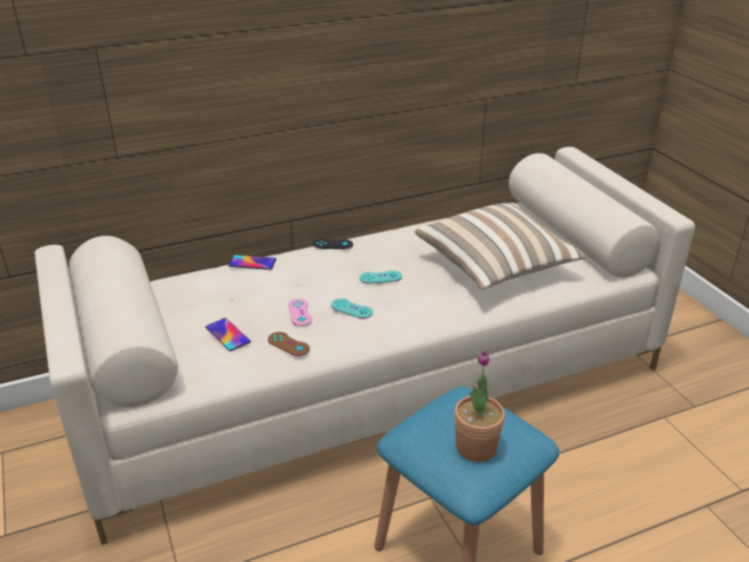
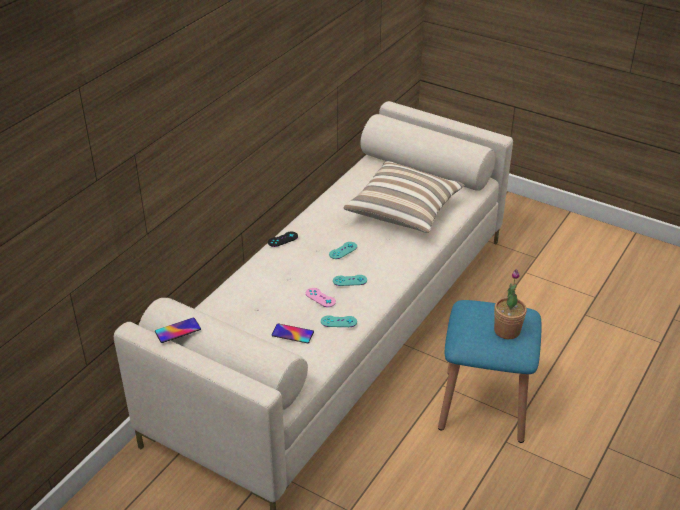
camera: 35 degrees left, 5 degrees up
(252, 263) = (243, 277): phone -> phone (178, 330)
(288, 344) = (338, 321): brown game controller -> turquoise game controller

